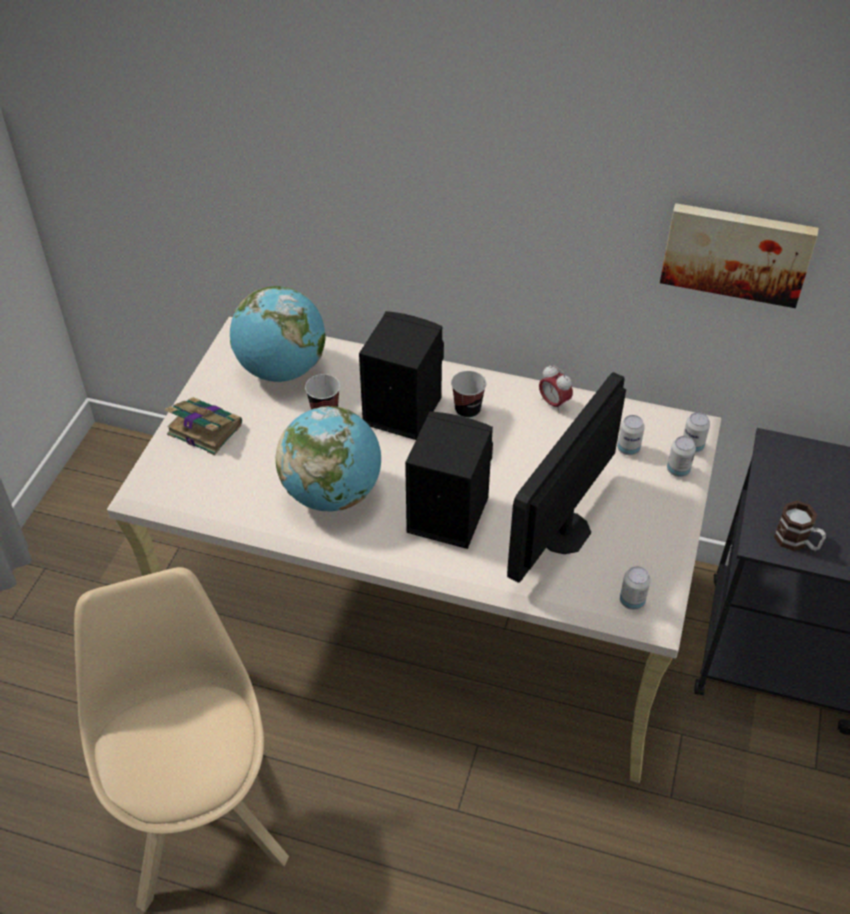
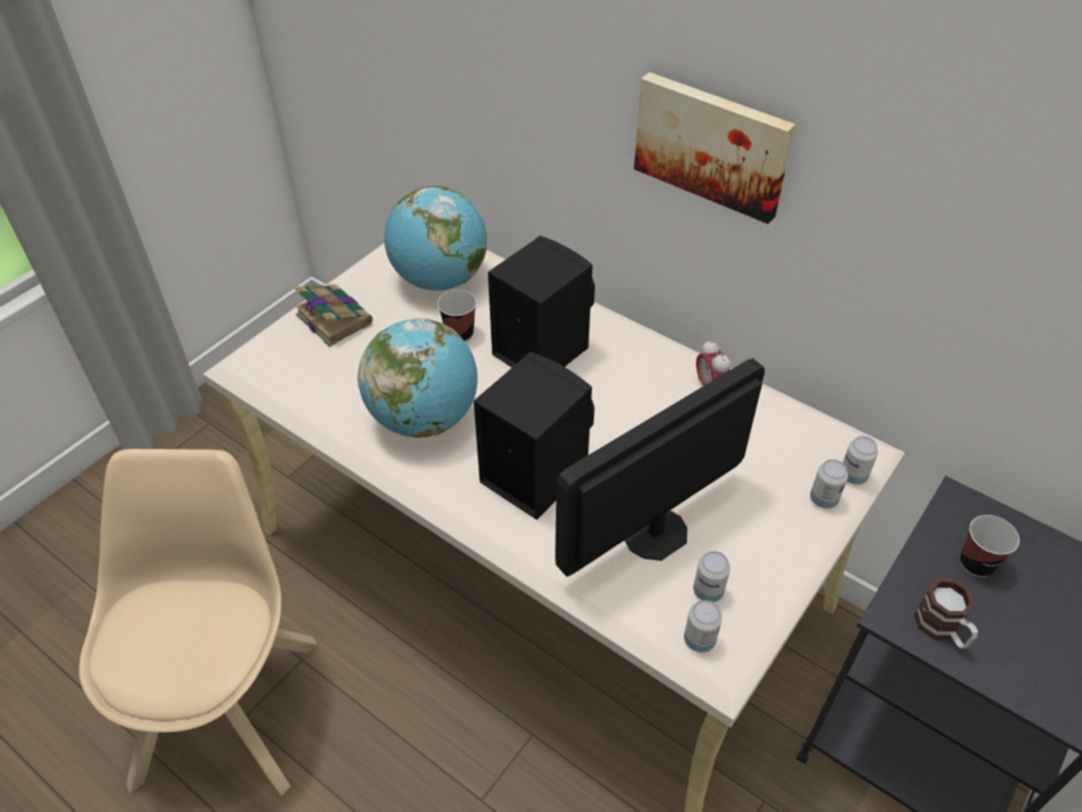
camera: 20 degrees right, 0 degrees up
(467, 410) = (610, 368): cup -> cup (976, 563)
(628, 449) = (773, 458): can -> can (708, 591)
(737, 252) = (956, 248): picture -> picture (712, 144)

